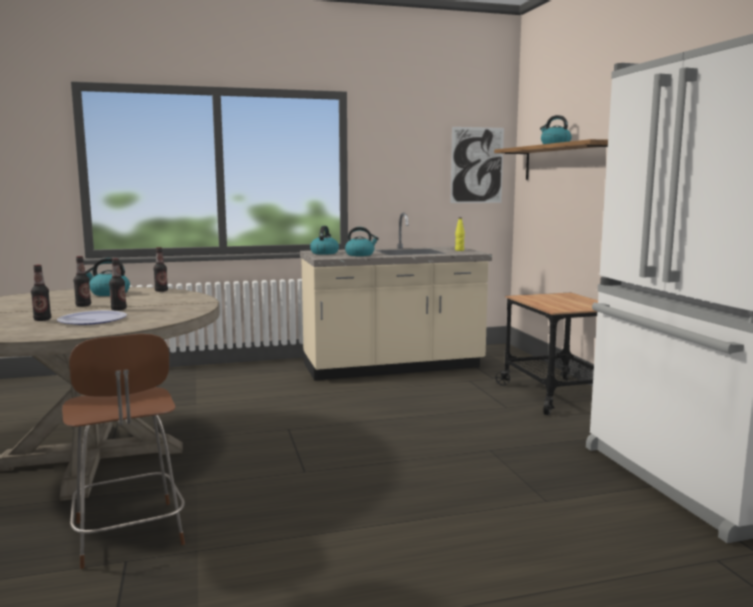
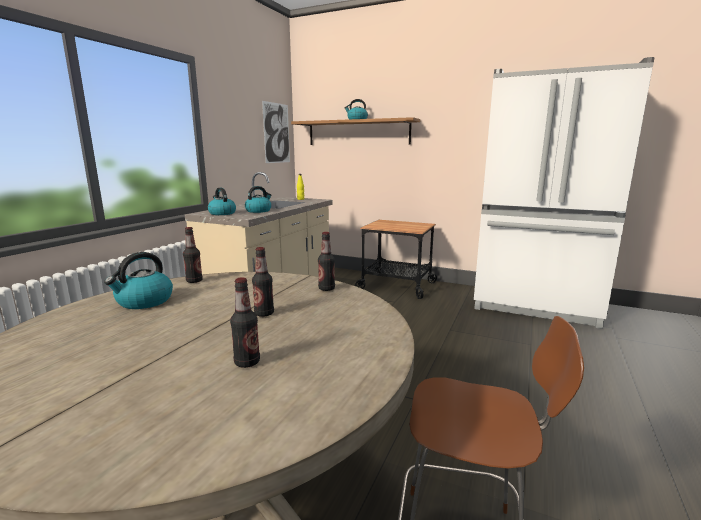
camera: 50 degrees left, 5 degrees up
(83, 305) = (195, 325): bottle -> bottle (326, 289)
(92, 319) = (305, 335): plate -> none

